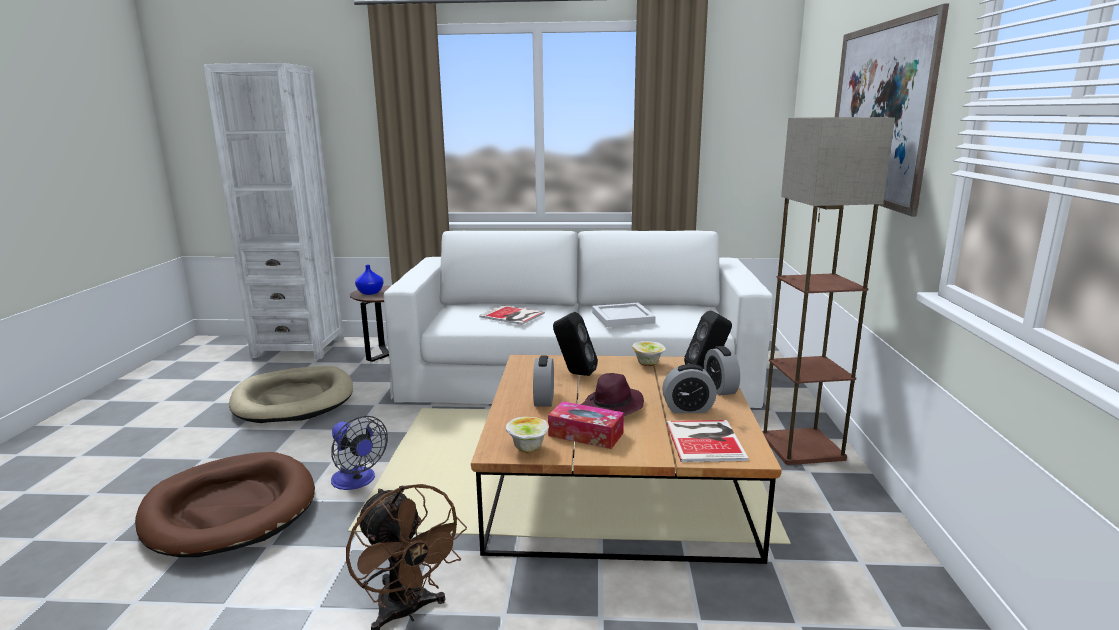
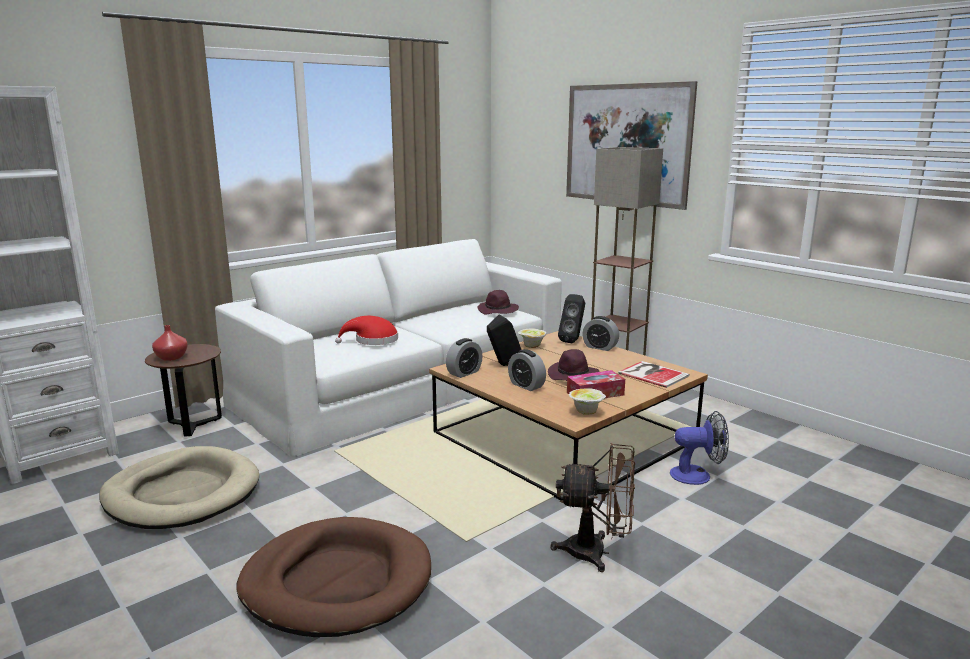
camera: 45 degrees left, 0 degrees up
(357, 481) = (399, 515): fan -> fan (697, 475)
(370, 293) = (172, 357): blue vase -> red vase
(512, 316) = (373, 340): book -> red hat
(623, 317) = (456, 321): white tray -> none
(688, 318) = (498, 311): none -> purple hat
(688, 409) = (610, 363): alarm clock -> alarm clock (464, 373)

